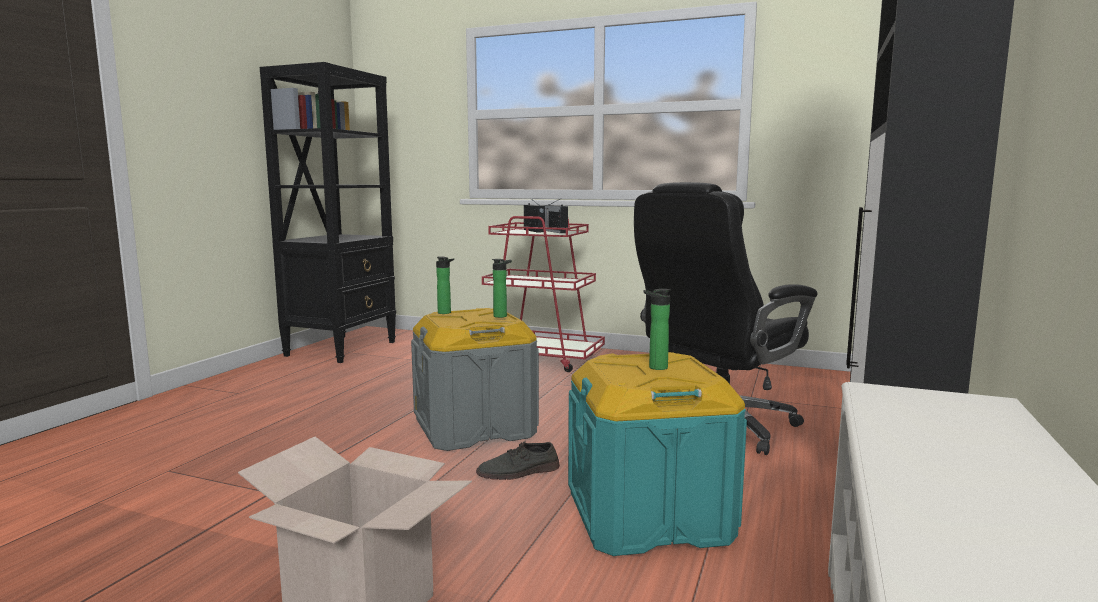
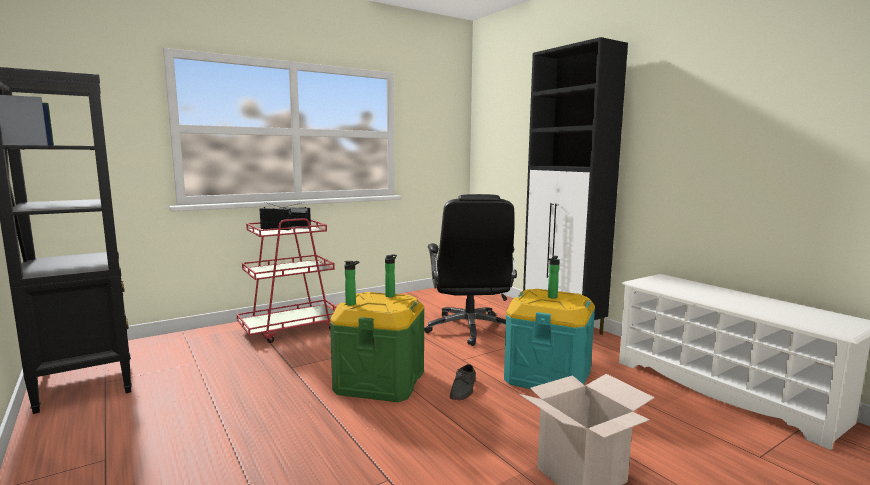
camera: 55 degrees left, 0 degrees up
(475, 427) = (380, 381): grey storage box -> green storage box

